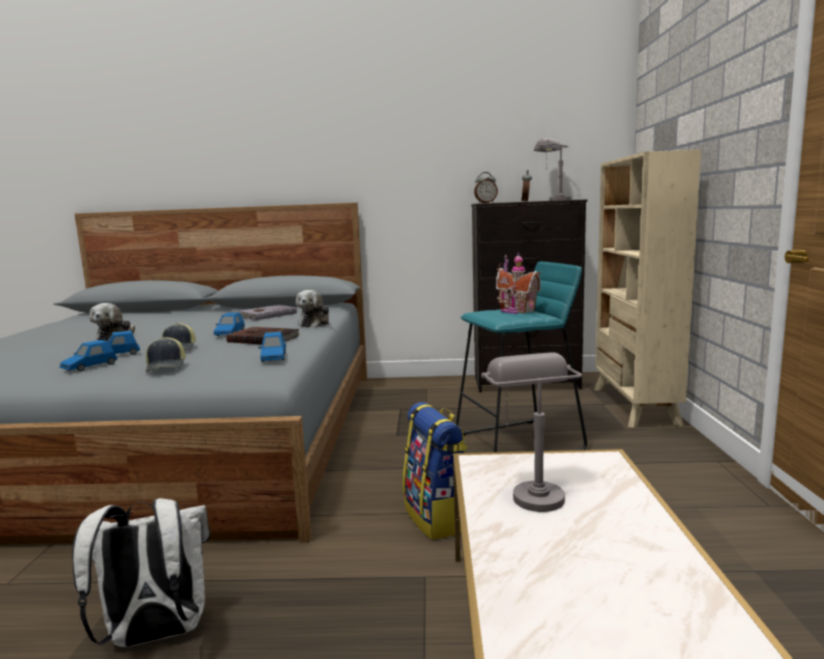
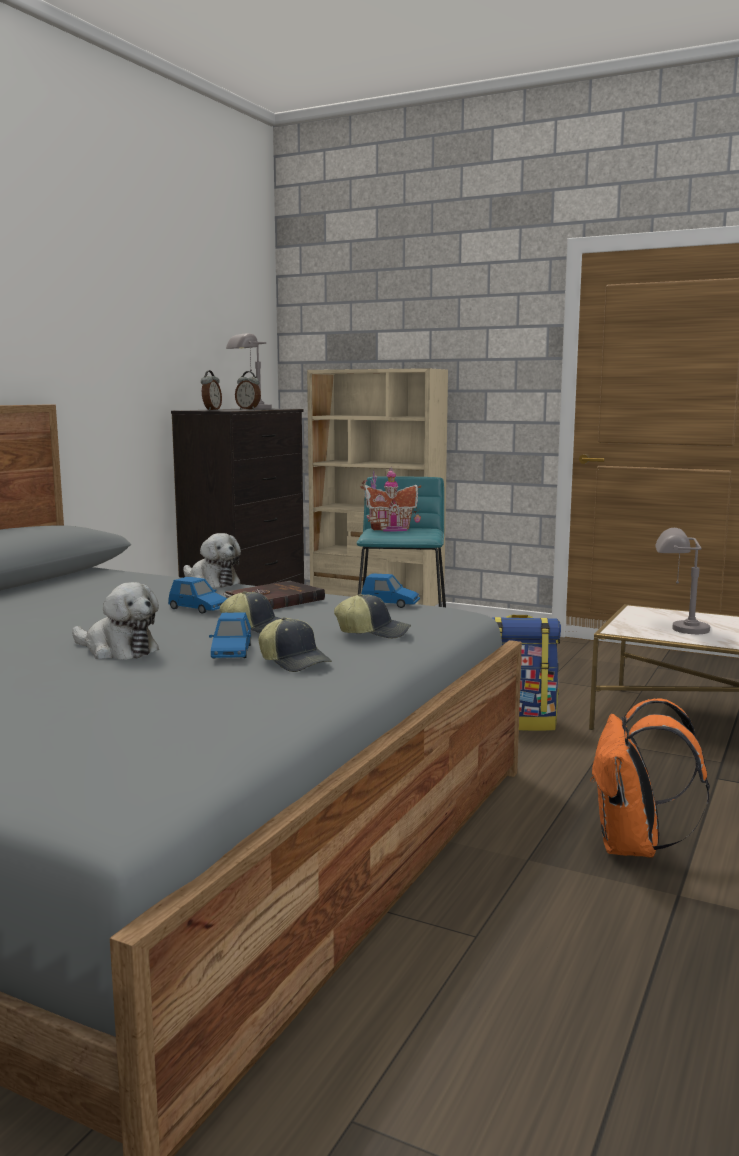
camera: 65 degrees left, 0 degrees up
(89, 366) = (295, 662): blue toy car -> cap
(155, 635) = (634, 847): white backpack -> orange backpack
(267, 315) = (84, 591): grey book -> none

